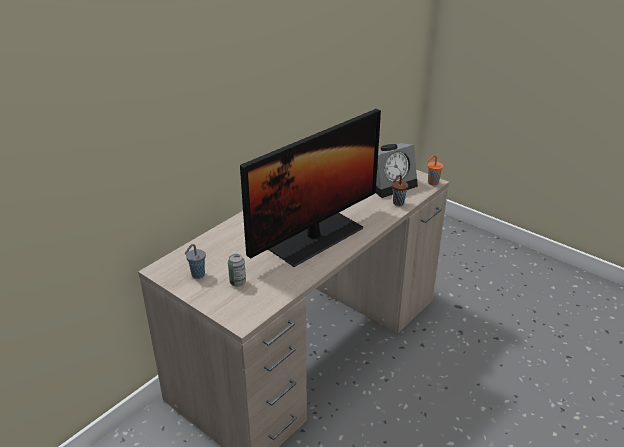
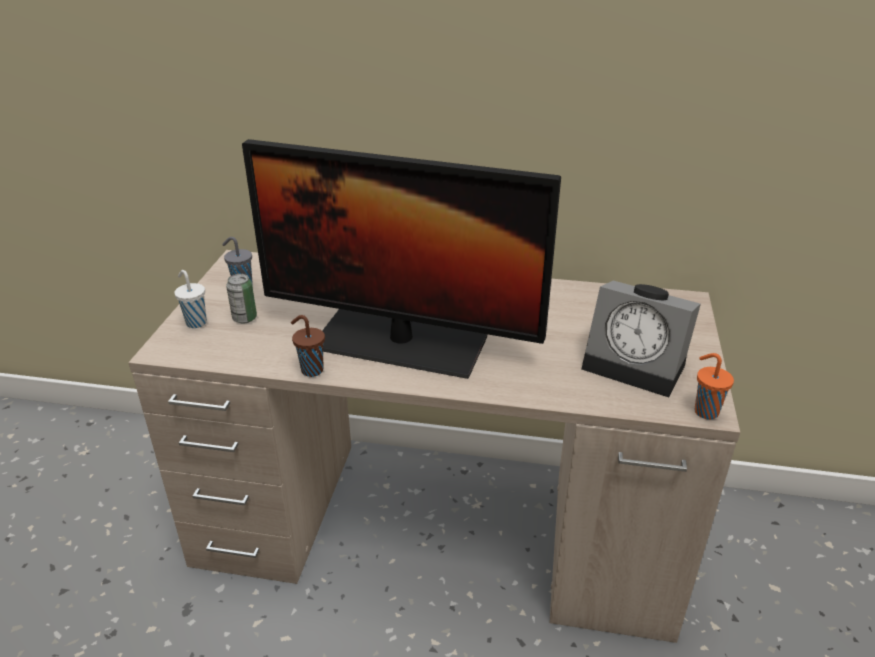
camera: 60 degrees right, 0 degrees up
(222, 302) = (195, 322): none -> white cup
(397, 203) = (584, 391): brown cup -> brown cup (311, 370)

